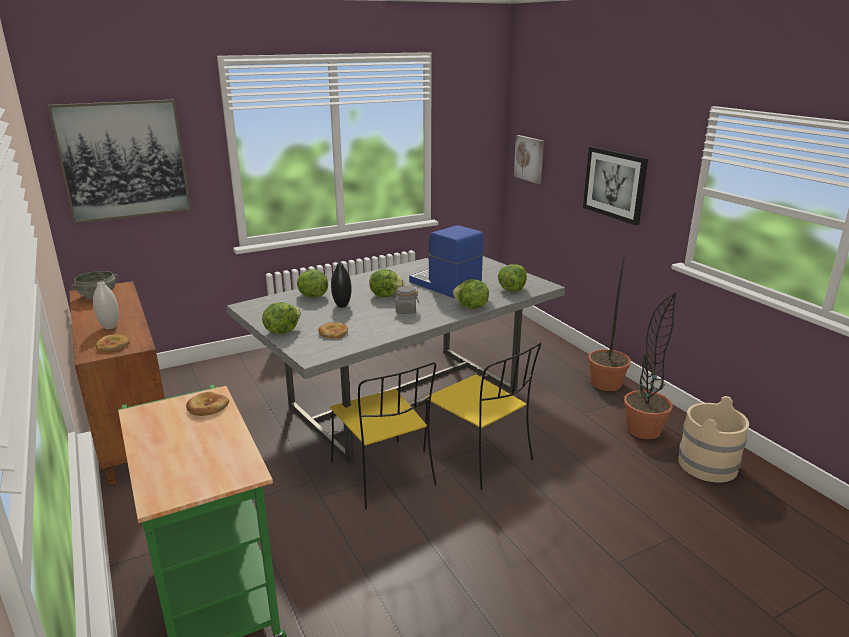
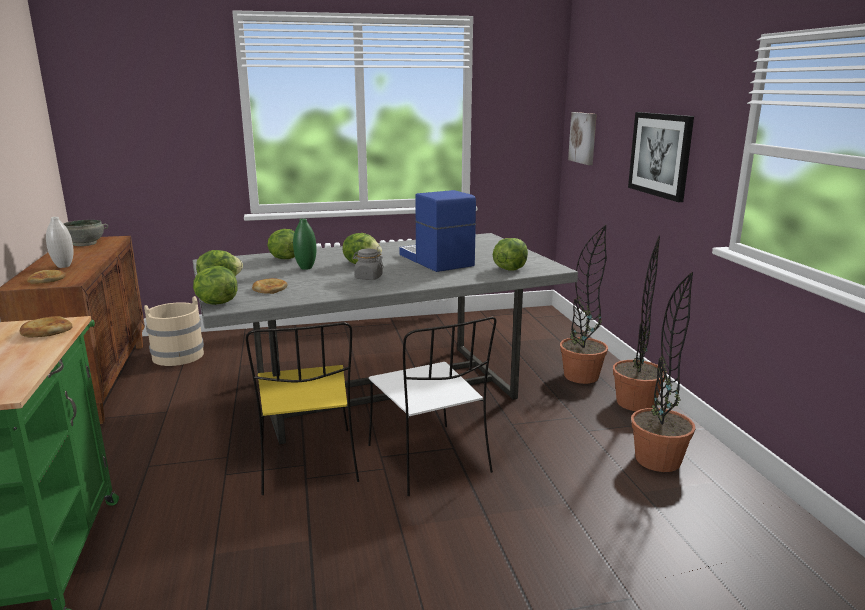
camera: 15 degrees right, 5 degrees down
(124, 160) = (133, 113): picture -> none
(342, 305) = (306, 268): black vase -> green vase
(471, 307) = (445, 280): lettuce -> lettuce (216, 303)
(480, 457) = (430, 460): yellow chair -> white chair
(555, 365) = (581, 376): none -> potted plant
(707, 465) = (728, 515): beige bucket -> beige bucket (178, 356)

